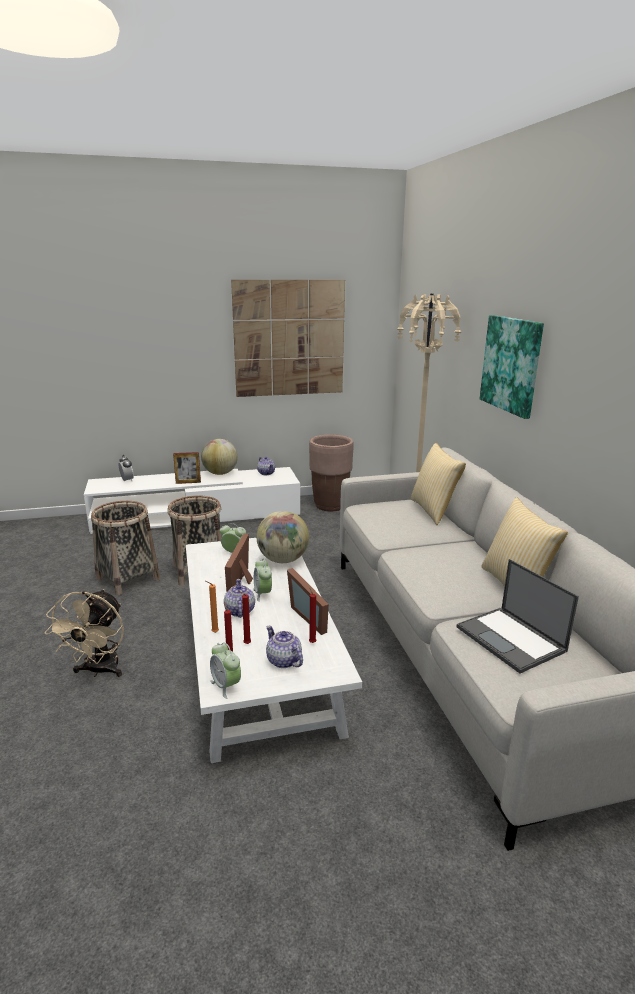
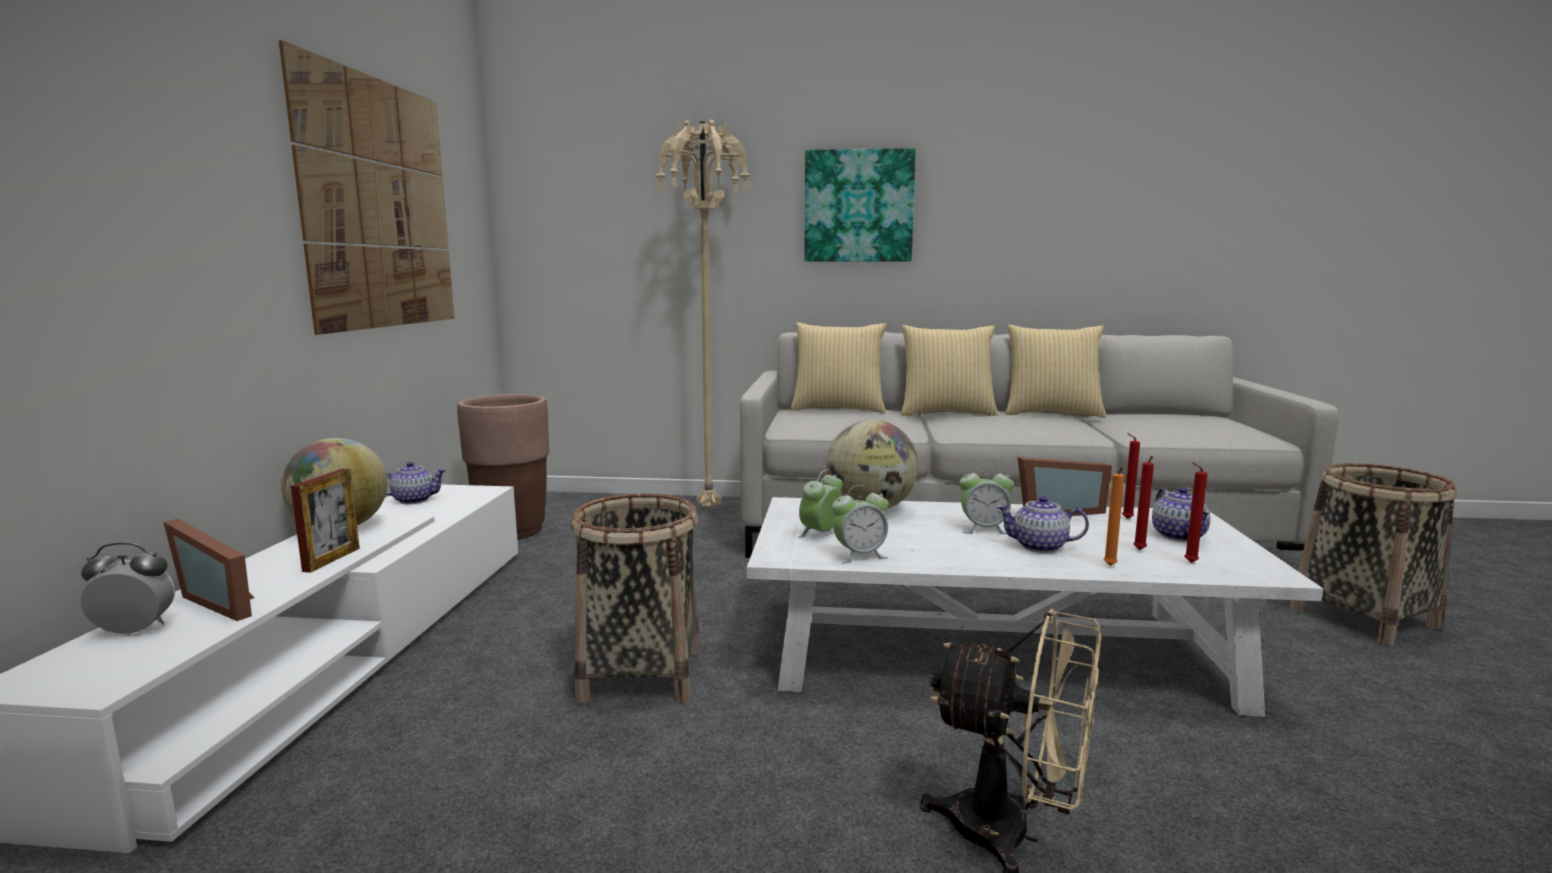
camera: 70 degrees left, 10 degrees down
(127, 578) = (580, 776): basket -> basket (1363, 618)
(226, 686) = (1258, 569): alarm clock -> alarm clock (860, 556)
(243, 579) = (929, 536): picture frame -> picture frame (226, 601)
(284, 661) = (1178, 535): teapot -> teapot turned 75 degrees counterclockwise
(465, 545) = (946, 413): none -> pillow
(511, 639) = (1167, 425): laptop -> none

